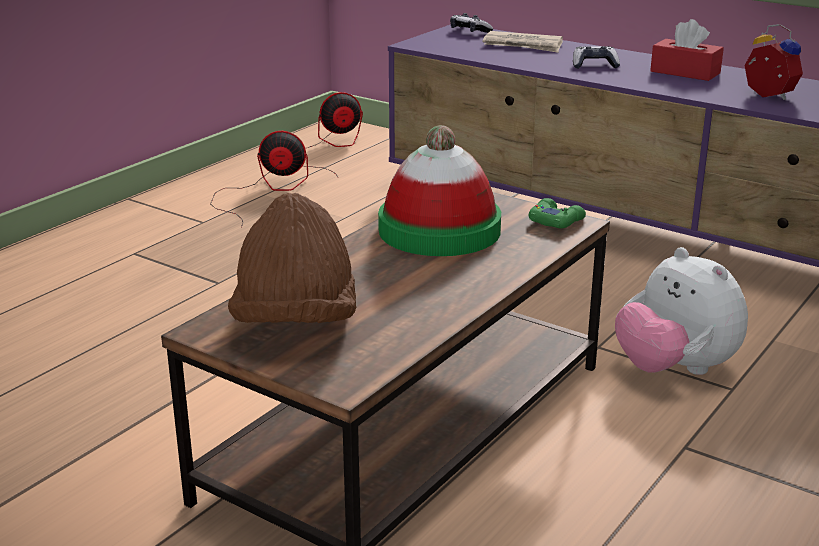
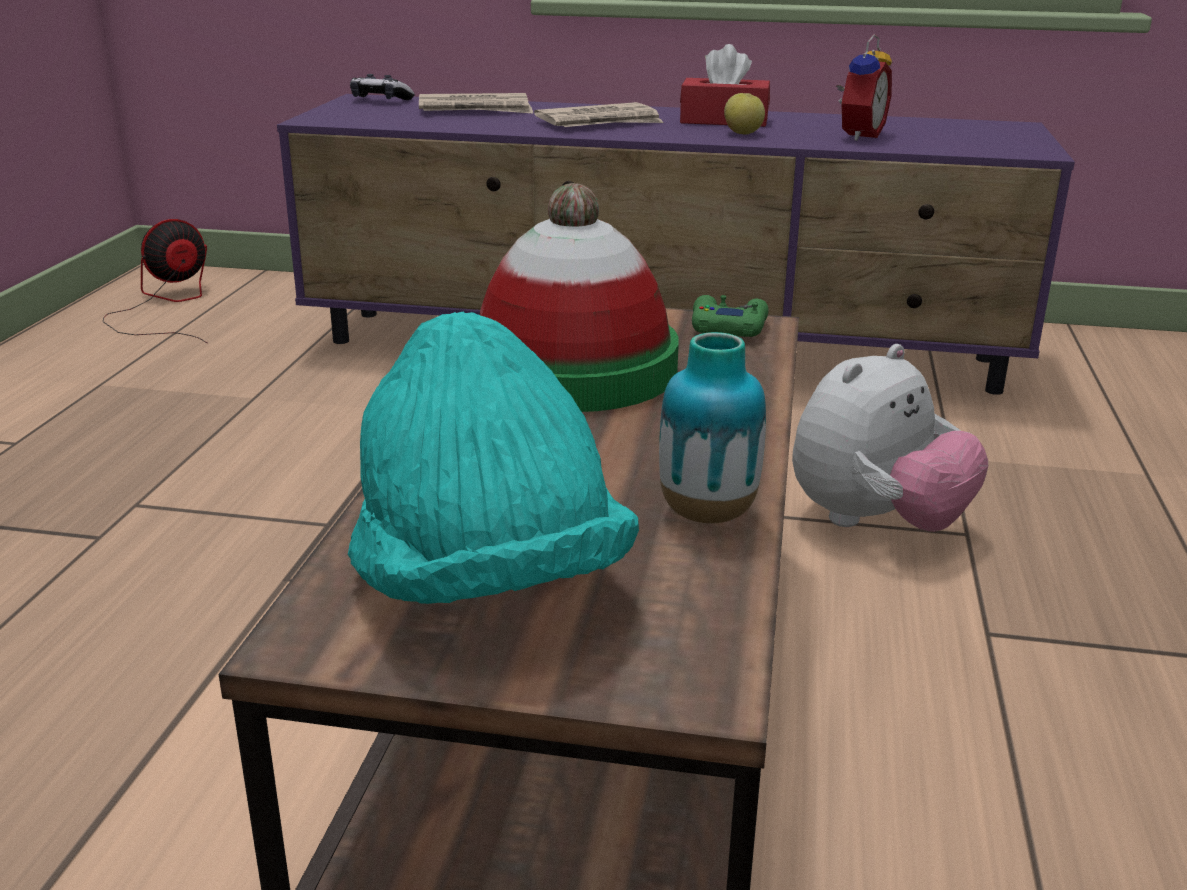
camera: 25 degrees left, 0 degrees up
(265, 191) = (98, 379): fan -> none
(296, 323) = (487, 580): brown hat -> turquoise hat
(428, 316) = (707, 513): none -> vase
(594, 65) = (600, 123): game controller -> newspaper
(674, 369) = (876, 523): plush toy -> plush toy turned 75 degrees counterclockwise
(683, 85) = (743, 133): none -> apple
(766, 96) = (857, 136): alarm clock -> alarm clock turned 90 degrees clockwise

